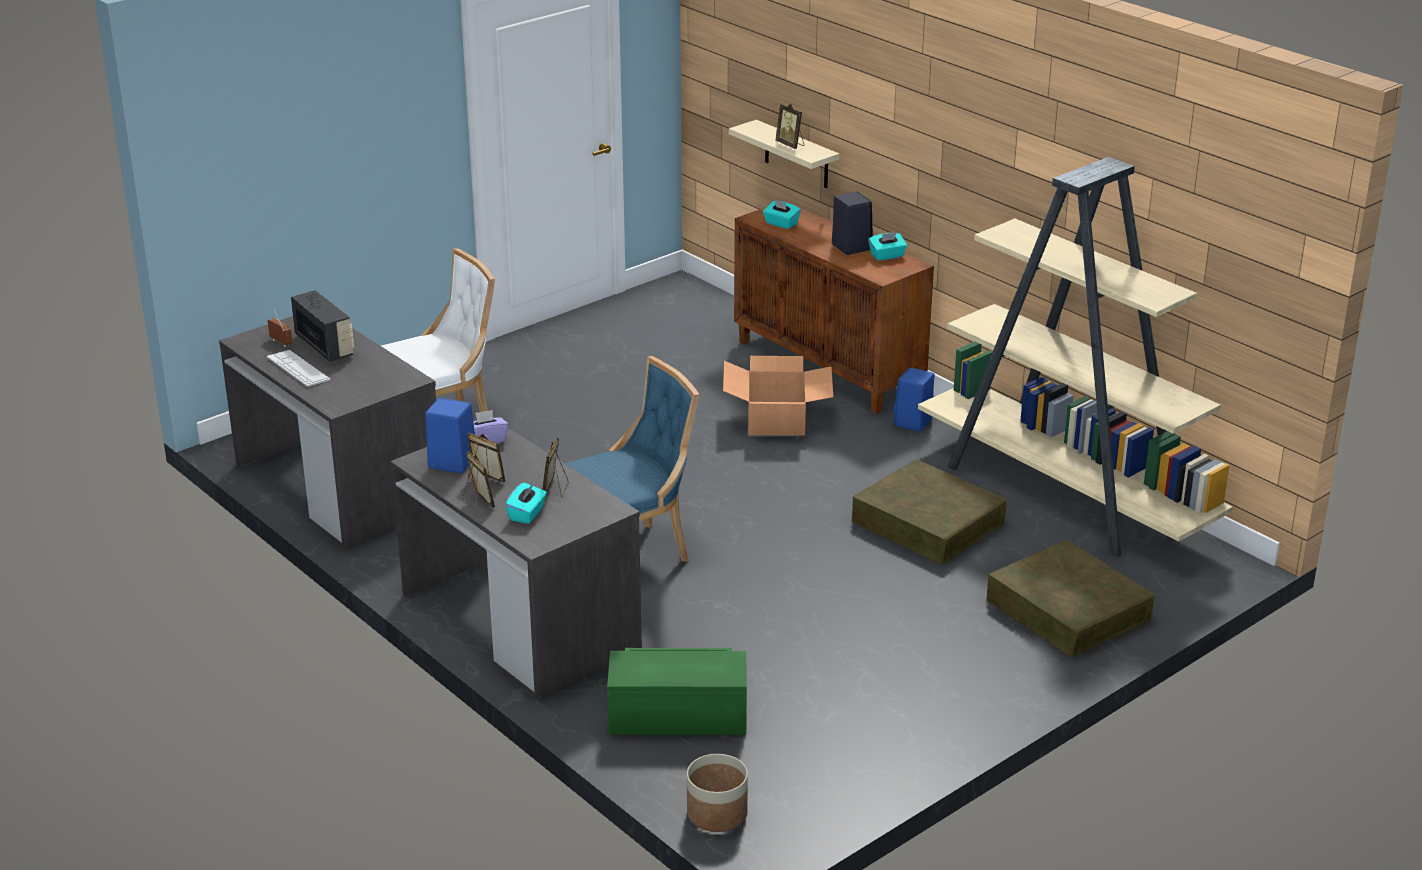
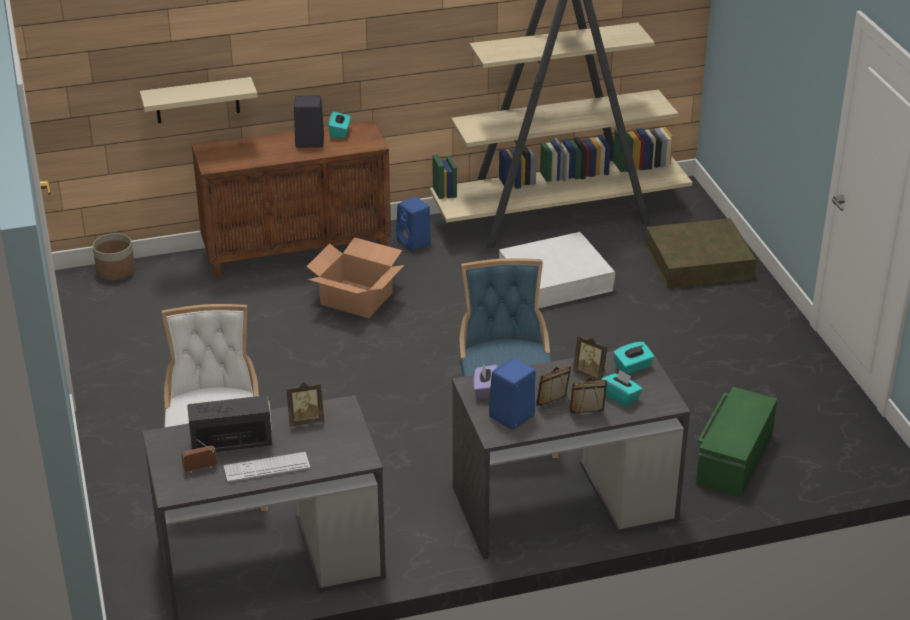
camera: 65 degrees left, 5 degrees up
(717, 813) = (856, 472): planter -> planter (115, 271)
(781, 224) = (236, 158): turquoise tissue box -> turquoise tissue box (633, 367)
(790, 144) = (211, 90): picture frame -> picture frame (305, 420)
(927, 522) = (555, 279): brown storage box -> white storage box

